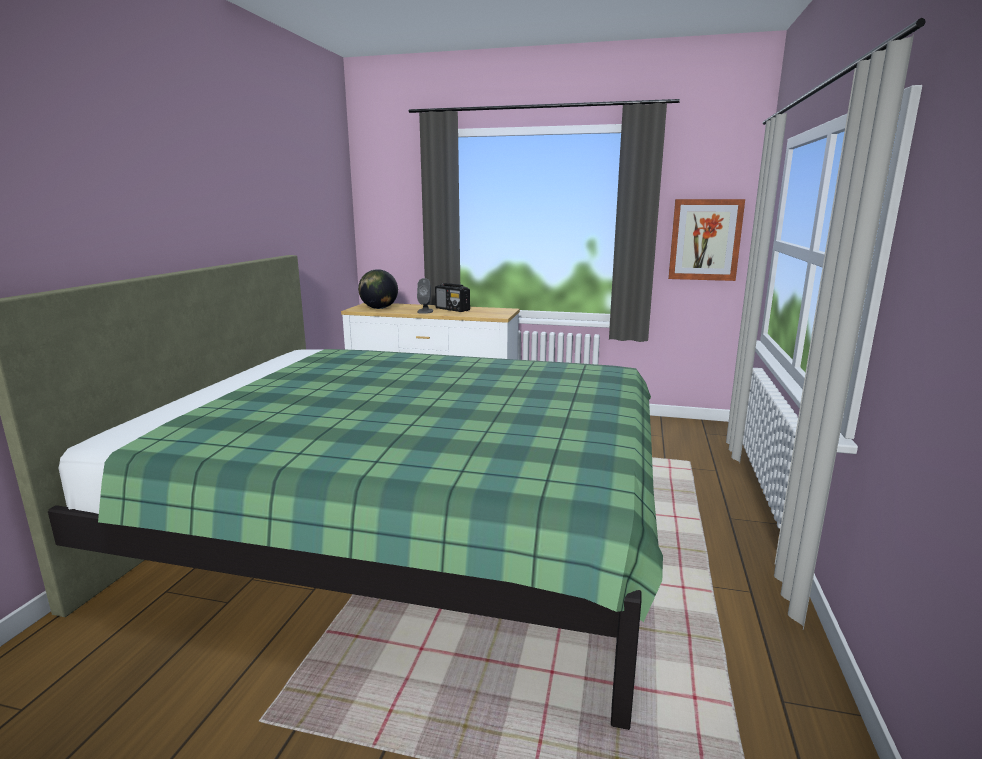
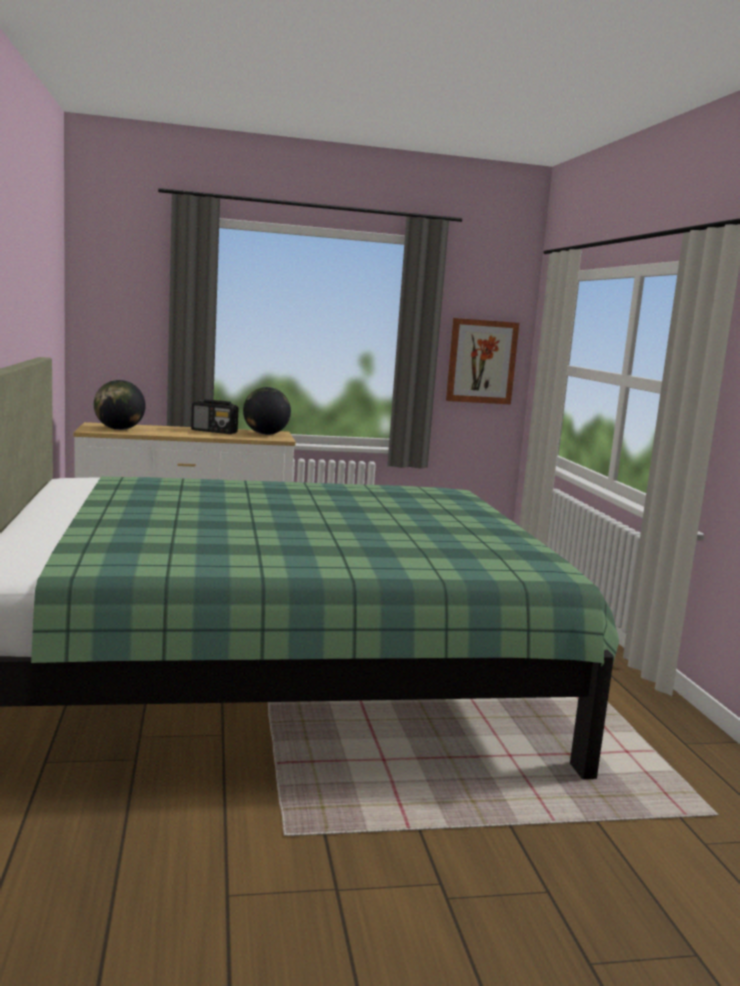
camera: 25 degrees left, 5 degrees down
(425, 311) = (185, 433): grey speaker -> none
(493, 311) = (266, 434): none -> globe

